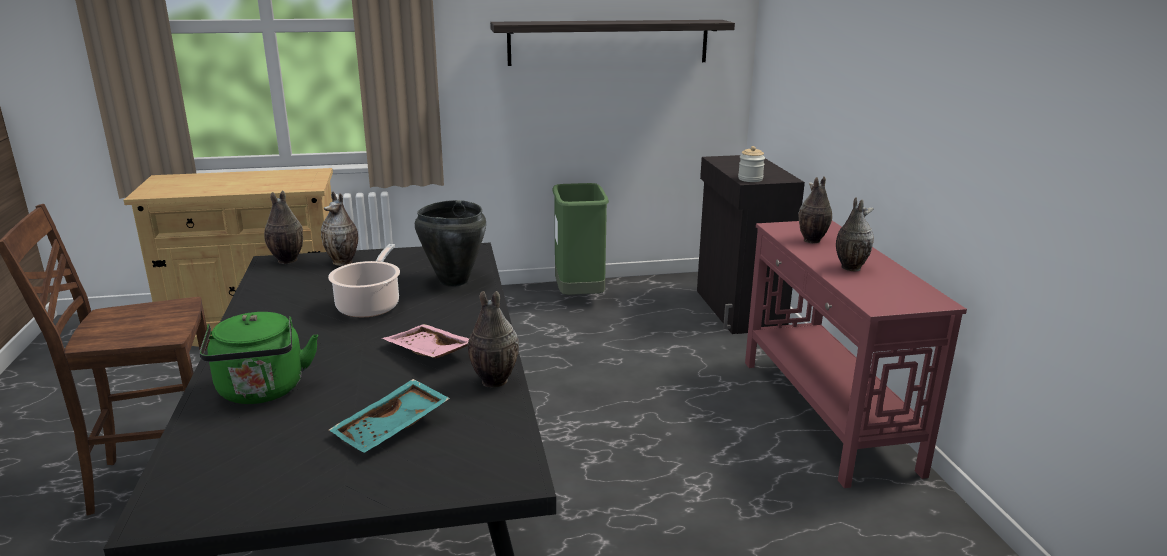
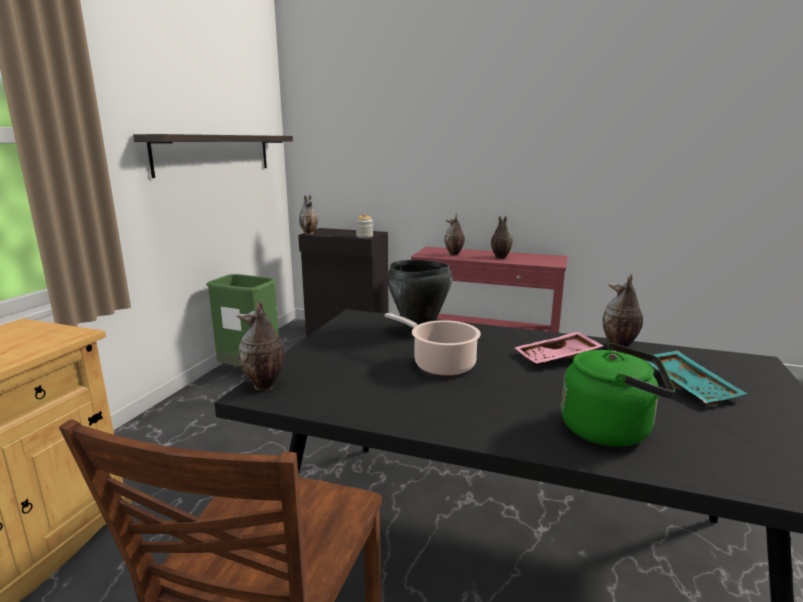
camera: 60 degrees left, 5 degrees down
(344, 262) = (313, 361): vase -> vase (309, 233)

